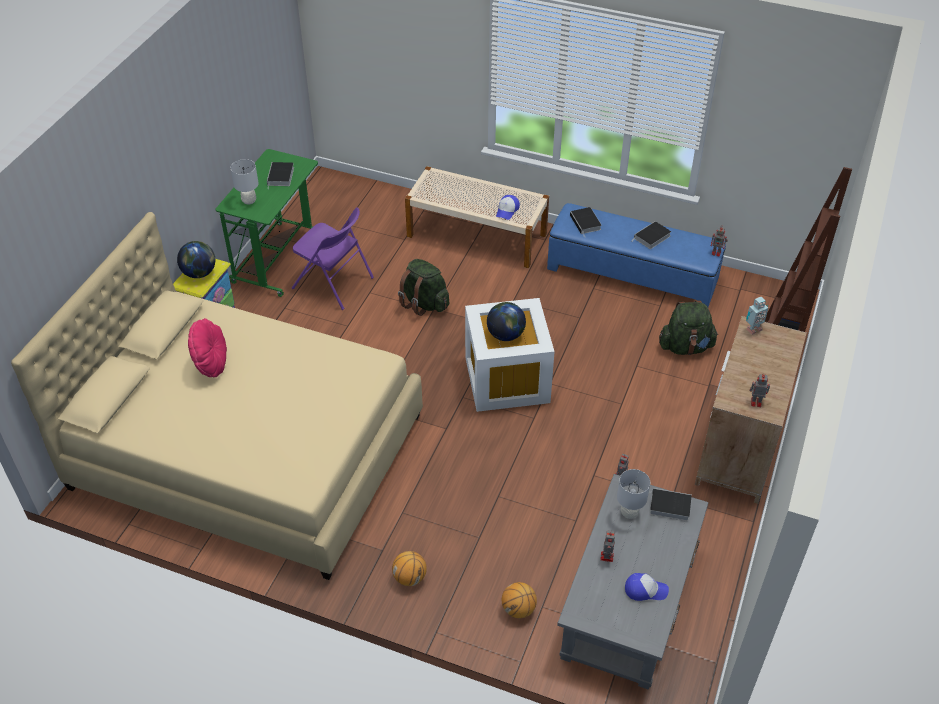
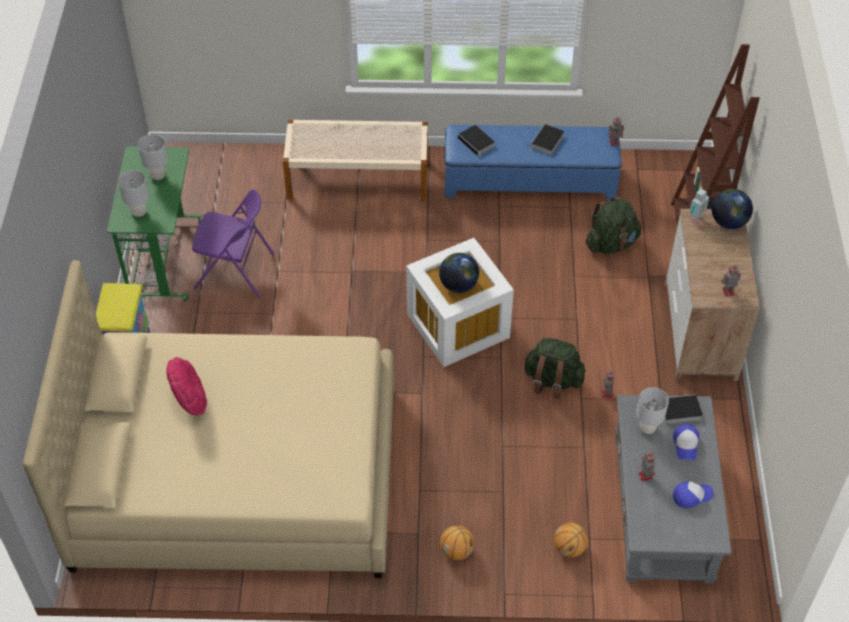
camera: 20 degrees left, 5 degrees up
(199, 273) = (116, 304): globe -> globe (729, 222)
(281, 177) = (158, 176): book -> grey table lamp
(424, 303) = (339, 267): green backpack -> green backpack (552, 381)
(507, 210) = (394, 149): cap -> cap (686, 444)

